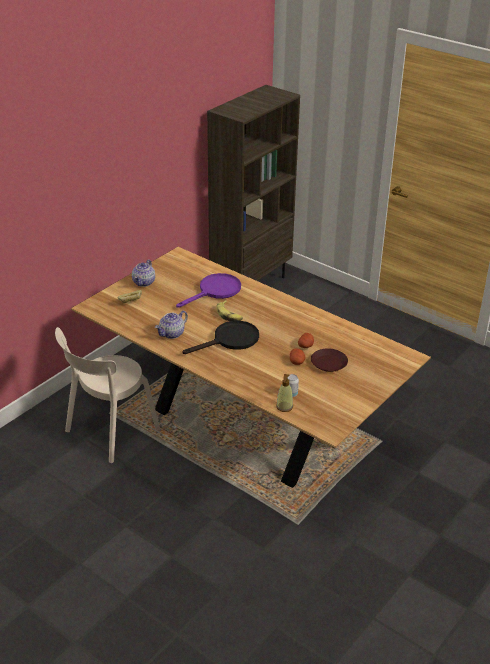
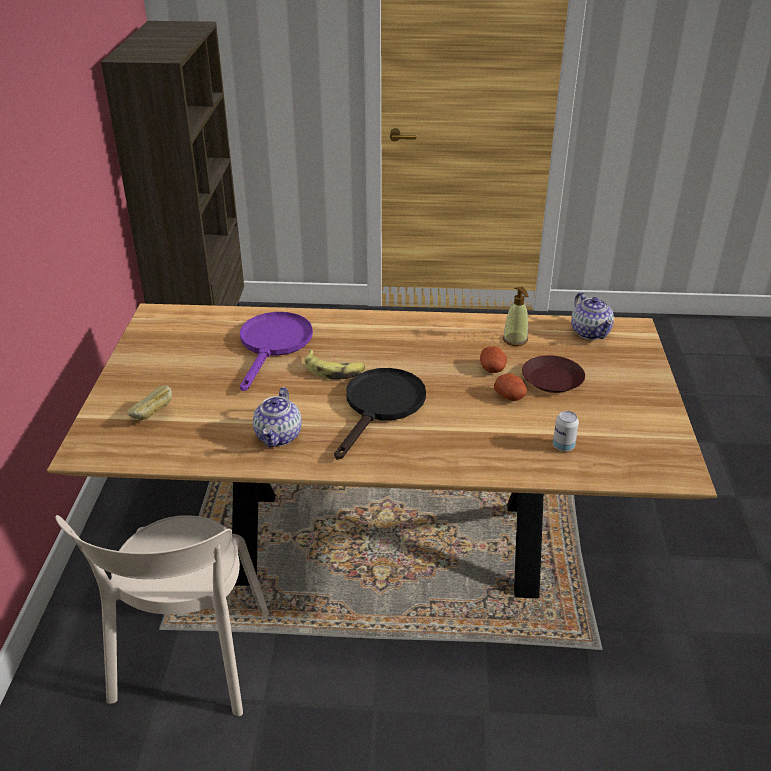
camera: 35 degrees left, 0 degrees up
(144, 282) = (141, 375): teapot -> teapot (590, 332)
(284, 407) = (579, 470): soap dispenser -> soap dispenser (515, 340)

